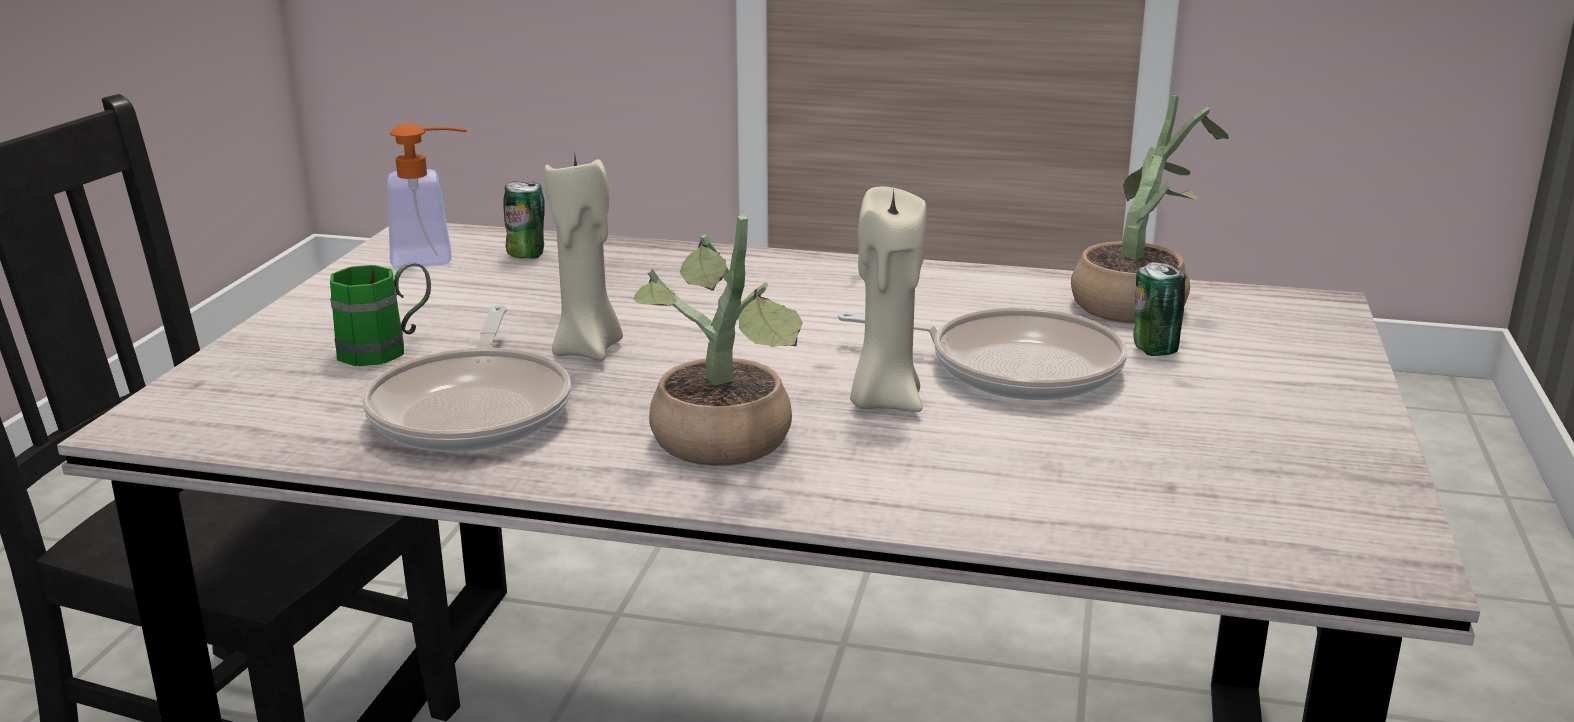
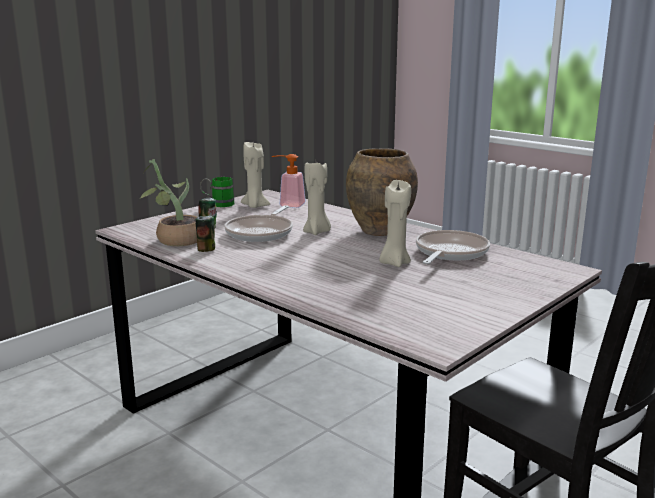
camera: 150 degrees left, 5 degrees down
(387, 348) = (475, 279): green mug -> green mug (217, 204)
(435, 258) = (436, 323): soap dispenser -> soap dispenser (287, 204)
(526, 254) = (384, 314): can -> can (206, 250)
(725, 448) = (379, 231): potted plant -> brown vase
(1013, 367) = (261, 232): frying pan -> frying pan turned 120 degrees counterclockwise
(1258, 470) = (255, 206): none -> beige candle

